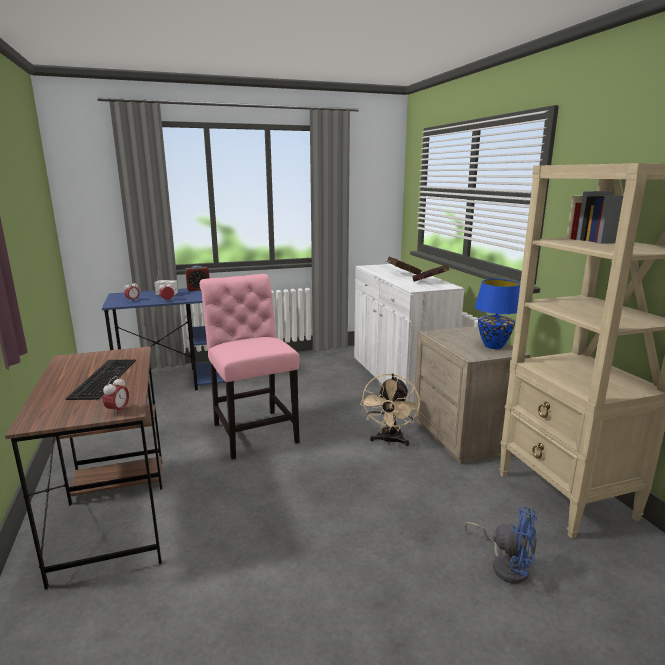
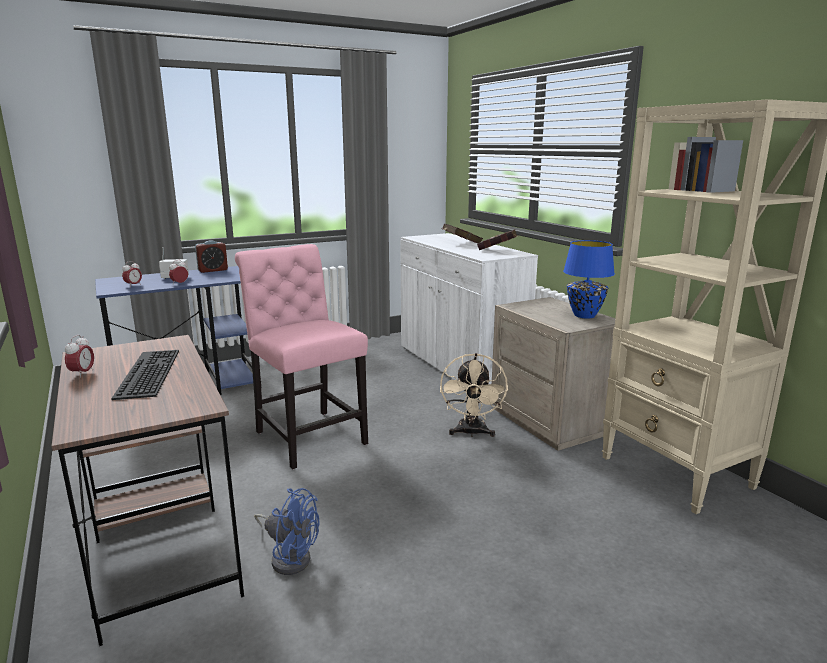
camera: 10 degrees left, 0 degrees up
(118, 411) = (190, 407): alarm clock -> alarm clock (82, 373)
(505, 565) = (639, 548): blue fan -> blue fan (289, 556)

